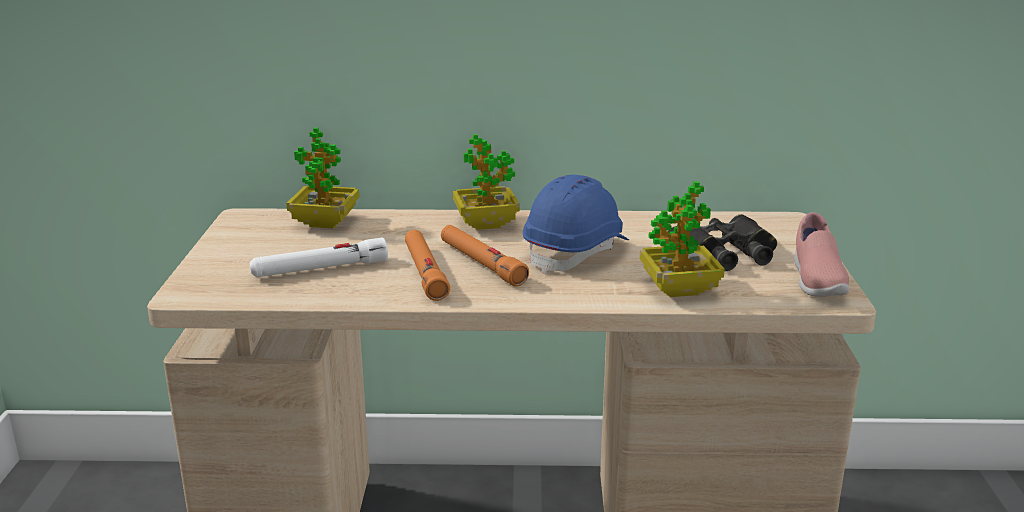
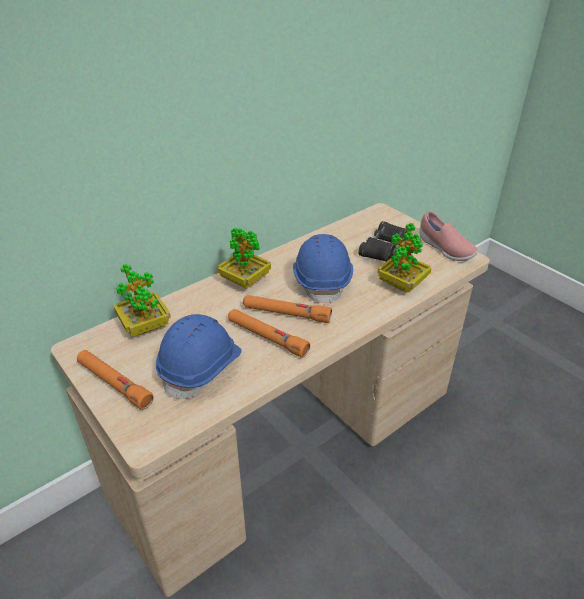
camera: 40 degrees left, 15 degrees up
(230, 249) = (114, 383): none -> orange flashlight
(320, 269) = (201, 368): white flashlight -> blue hard hat

